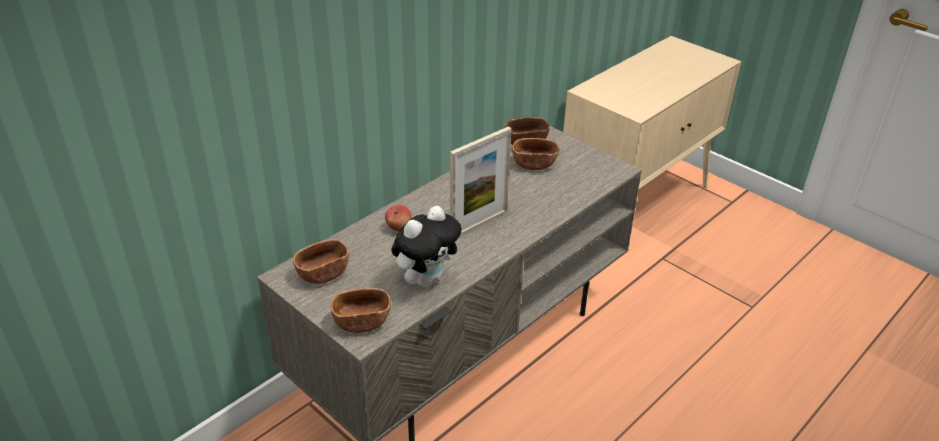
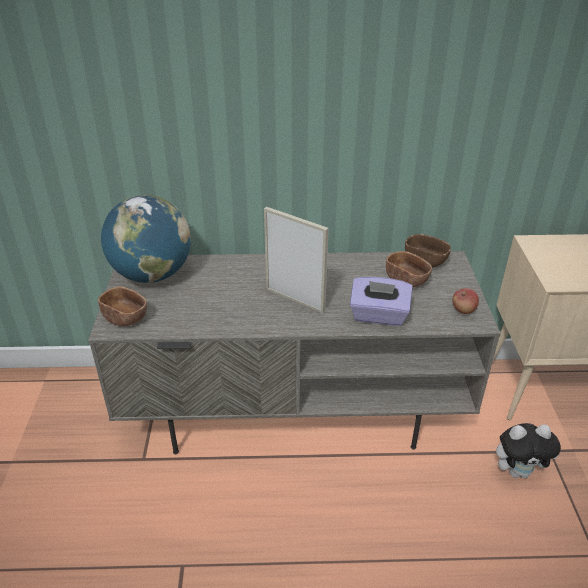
camera: 45 degrees right, 0 degrees up
(323, 273) = (152, 274): brown bowl -> globe
(399, 227) = (239, 272): apple -> apple (463, 310)
(426, 279) = (202, 315): plush toy -> plush toy (518, 471)
(479, 224) = (295, 300): picture frame -> picture frame turned 150 degrees counterclockwise
(554, 201) = (379, 316): none -> purple tissue box

